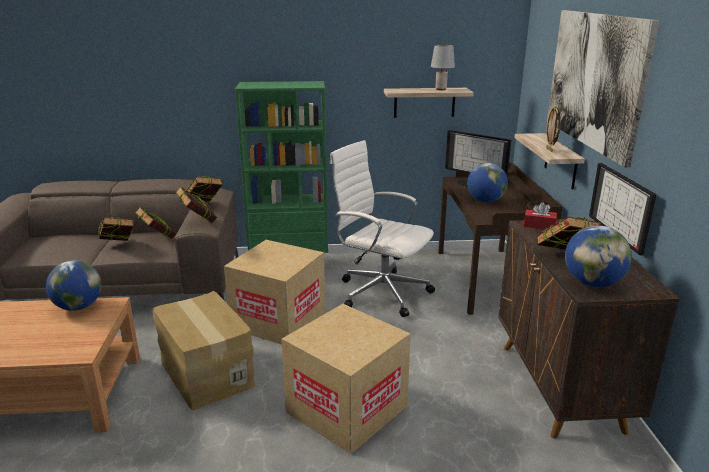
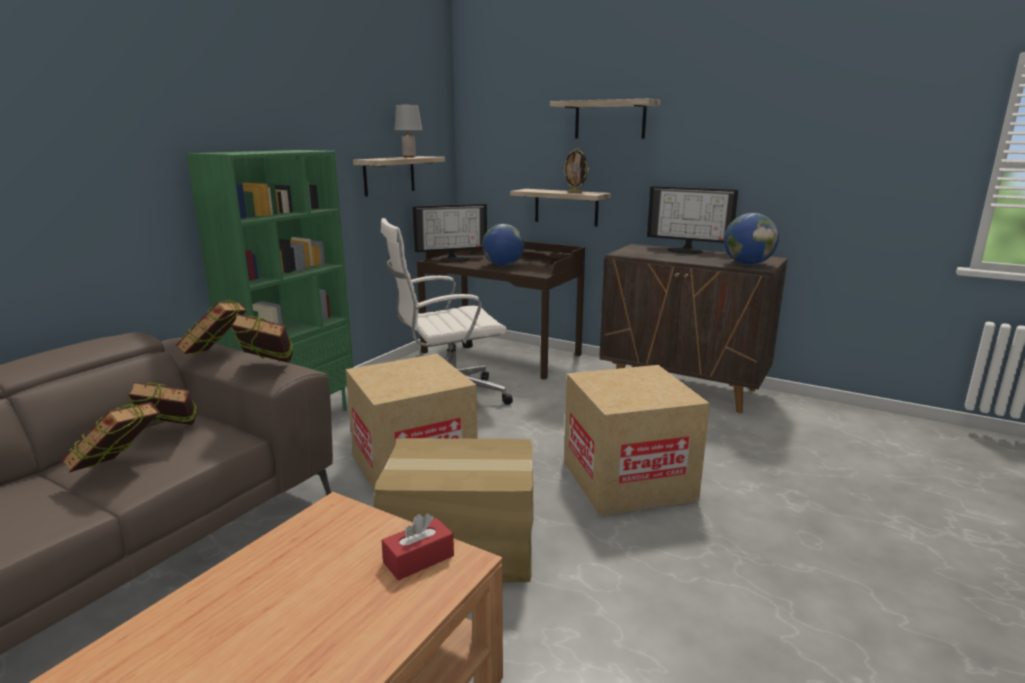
camera: 55 degrees left, 5 degrees down
(78, 307) = (291, 542): globe -> none
(539, 225) = (628, 252): red tissue box -> red tissue box (418, 559)
(564, 257) = (695, 259): book -> none
(595, 80) = (610, 120): picture -> shelf

